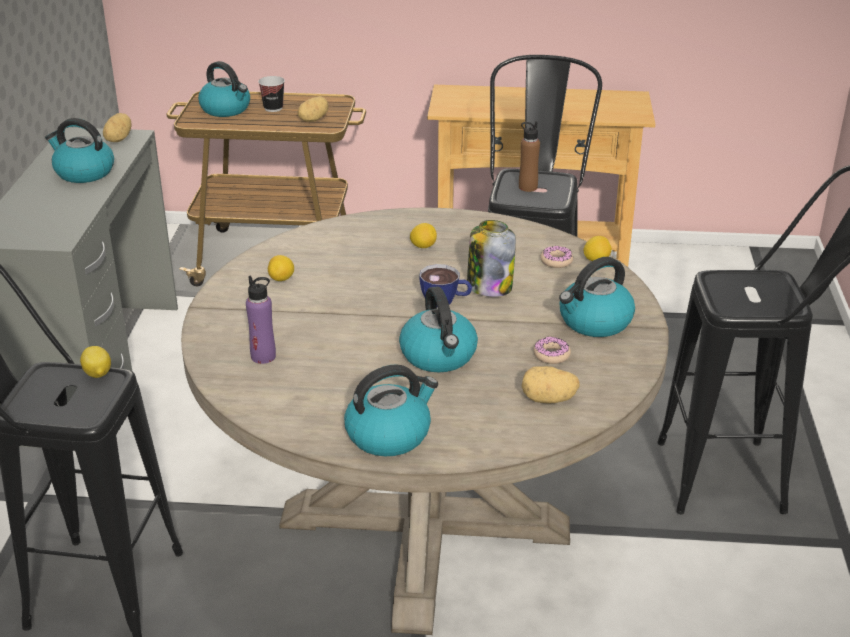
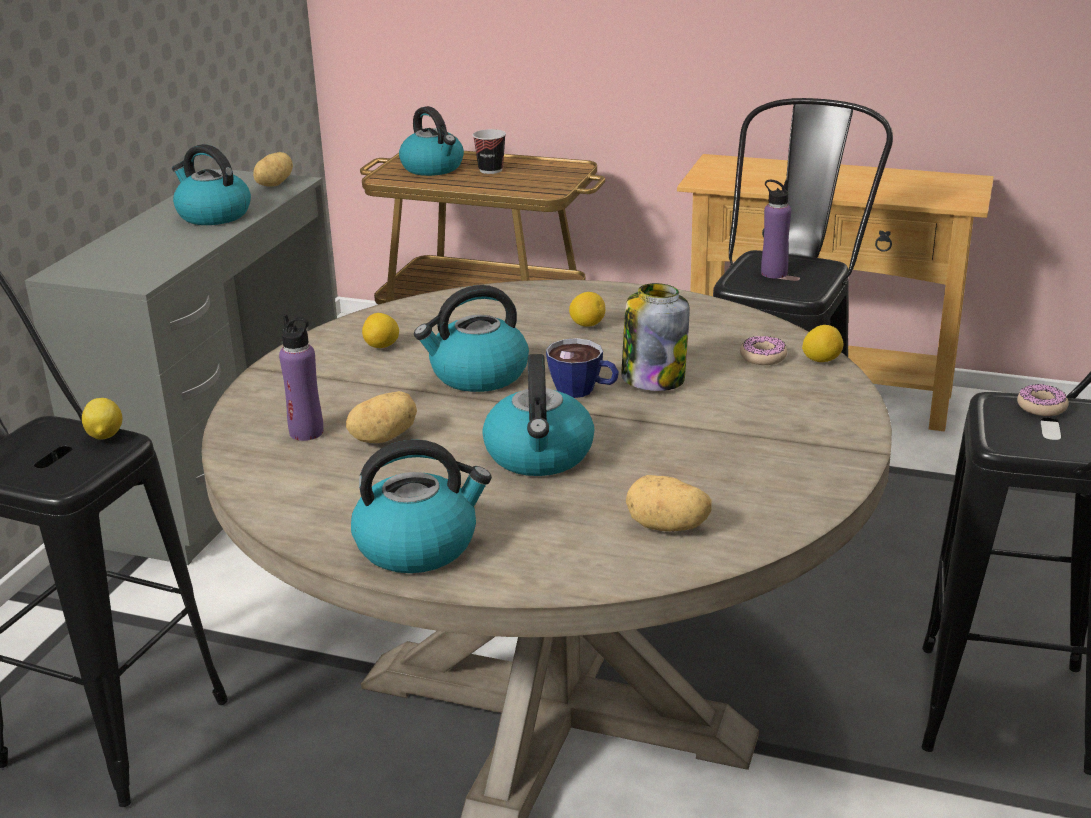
camera: 15 degrees right, 5 degrees down
(312, 119) = (533, 184): potato -> potato (383, 437)
(527, 187) = (774, 273): brown bottle -> purple bottle
(551, 355) = (699, 471): donut -> donut (1041, 407)
(594, 322) = (782, 436): kettle -> kettle (477, 375)

